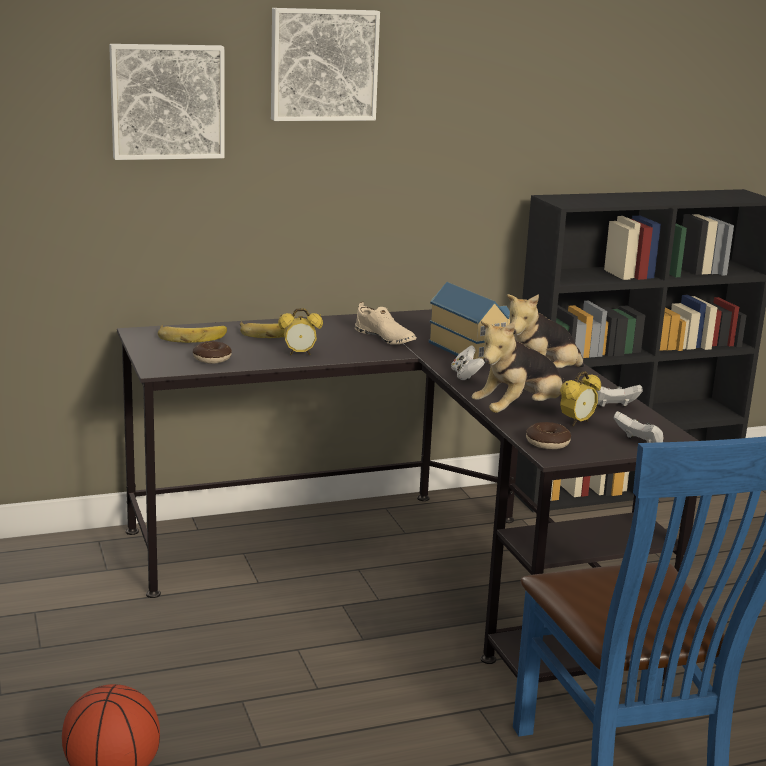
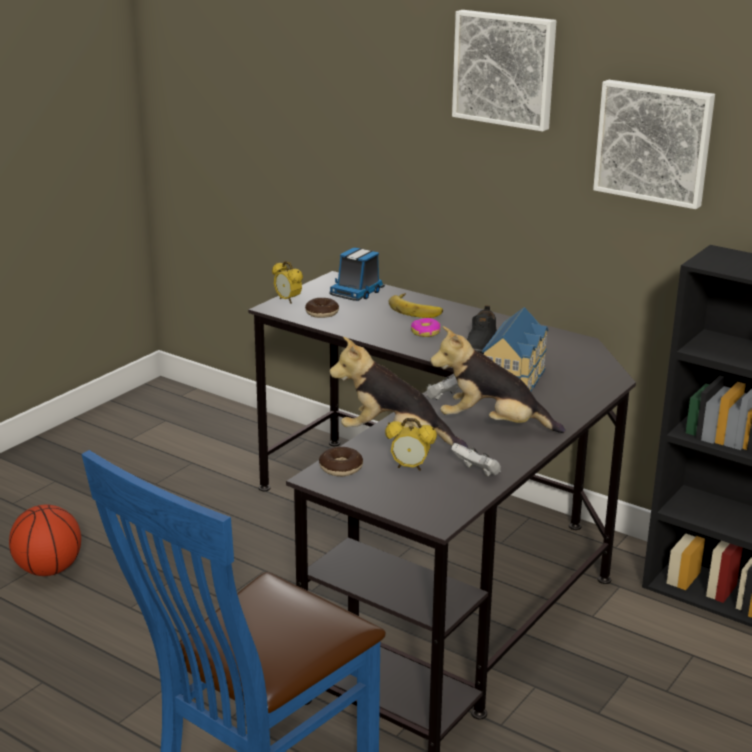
camera: 55 degrees right, 5 degrees up
(167, 101) = (378, 85): picture -> picture (654, 142)
(191, 336) = (357, 293): banana -> toy truck
(299, 353) = (385, 332): alarm clock -> alarm clock (288, 300)
(326, 343) = (425, 332): none -> donut
(385, 338) = (479, 345): beige shoe -> black shoe
(638, 442) = (404, 504): white game controller -> none

